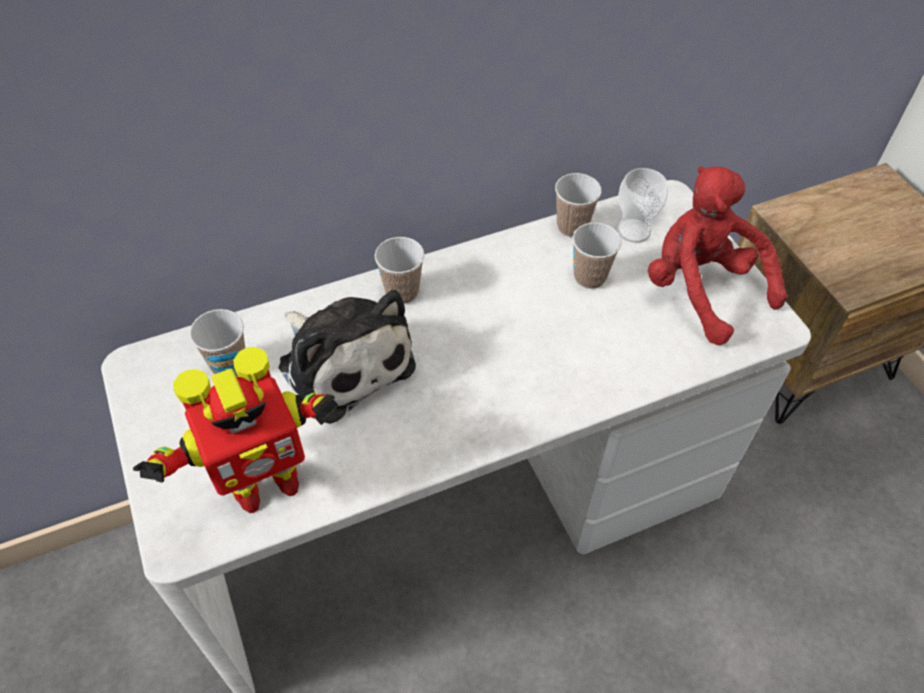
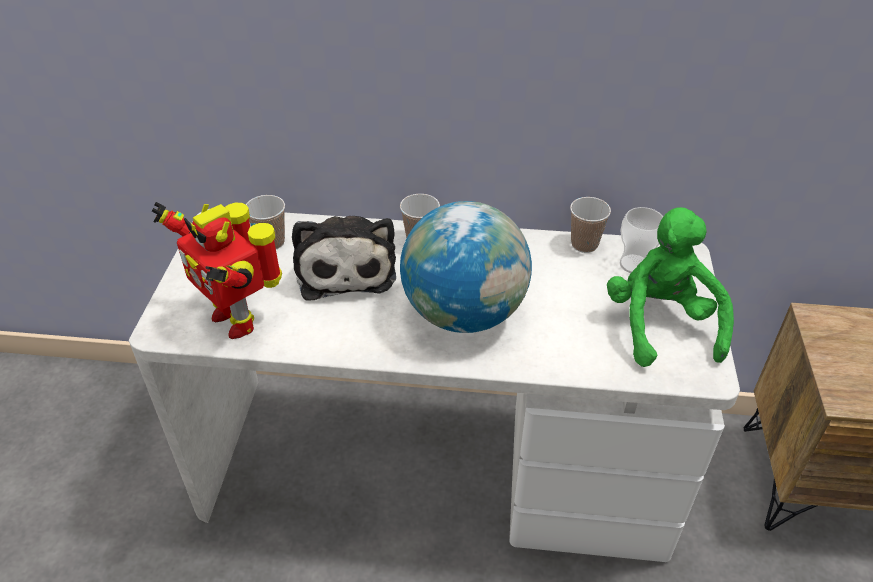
camera: 30 degrees right, 10 degrees down
(263, 484) = (236, 318): toy robot -> toy robot turned 45 degrees clockwise
(511, 361) = (464, 314): none -> globe
(589, 277) = (571, 282): cup -> none
(701, 289) = (660, 324): red plush toy -> green plush toy

